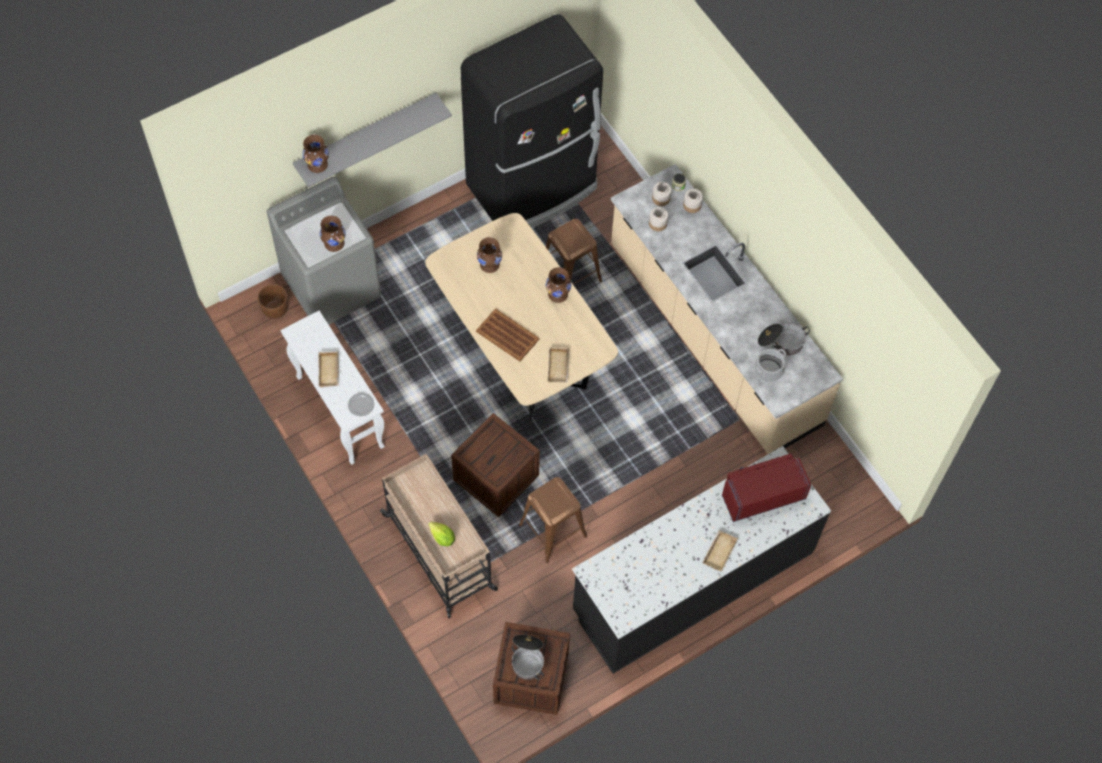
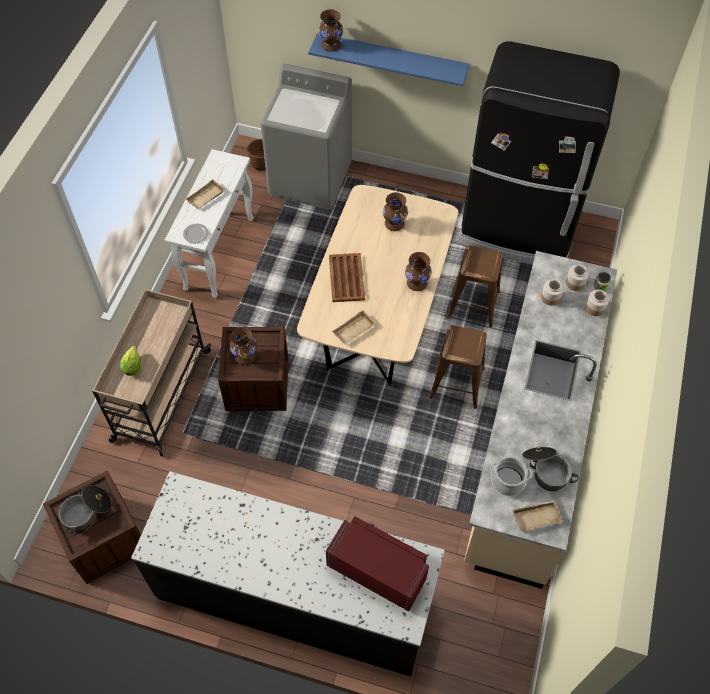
camera: 50 degrees right, 5 degrees down
(334, 244) = (301, 119): brown vase -> brown vase (245, 356)
(366, 135) = (392, 59): grey shelf -> blue shelf
(553, 530) = (248, 456): brown stool -> brown stool (457, 383)
(718, 551) = (287, 576): beige tray -> beige tray (536, 516)

